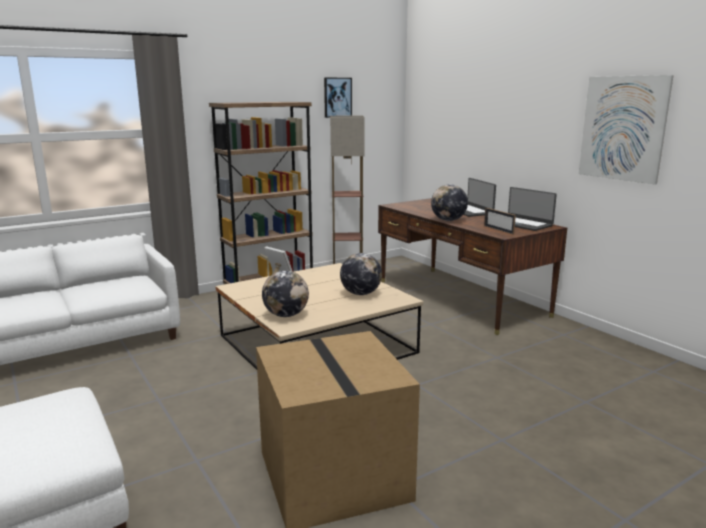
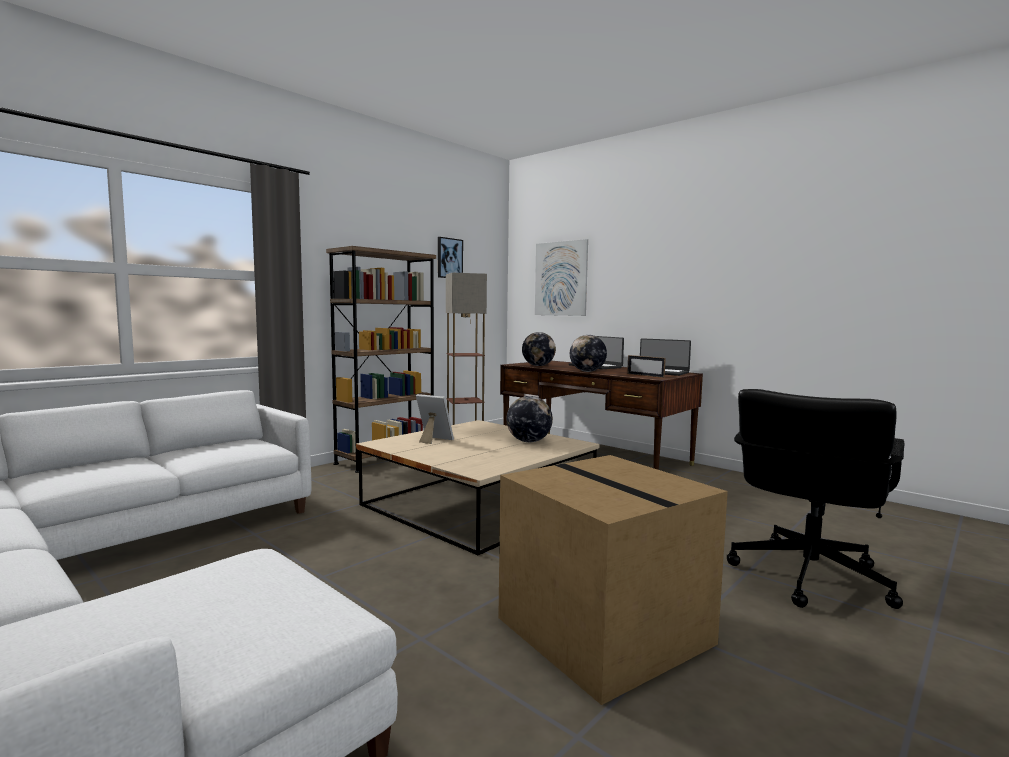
camera: 15 degrees left, 10 degrees down
(286, 315) = (466, 462): globe -> globe (538, 366)
(554, 452) = (807, 577): none -> black office chair
(622, 128) = (753, 275): picture -> picture (560, 278)

